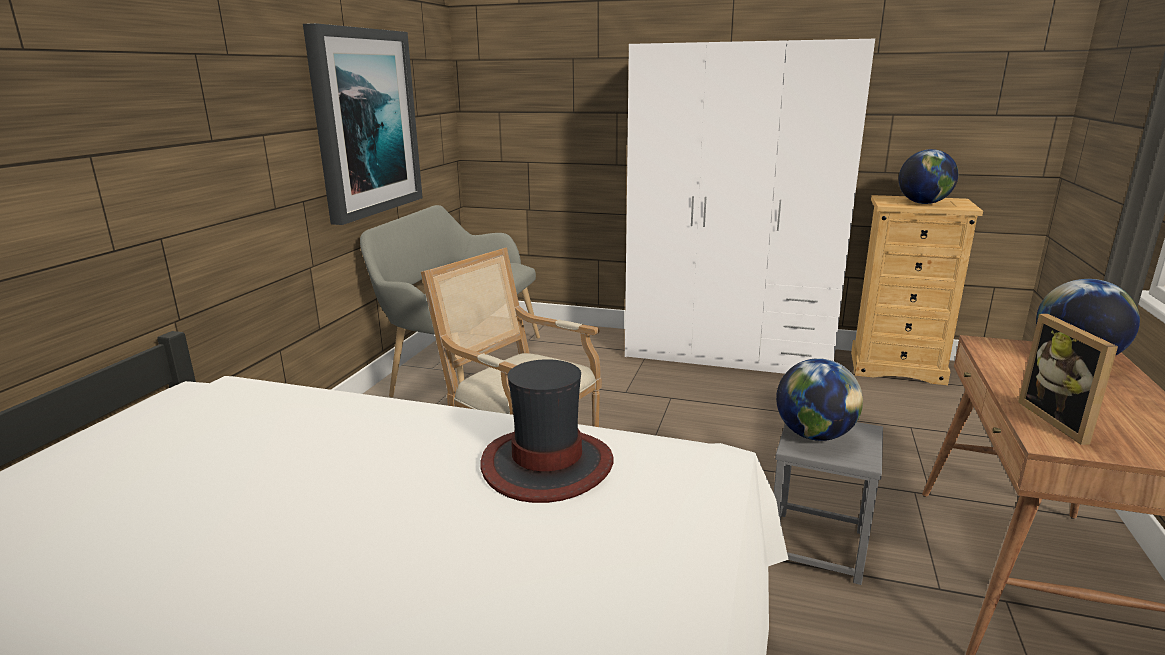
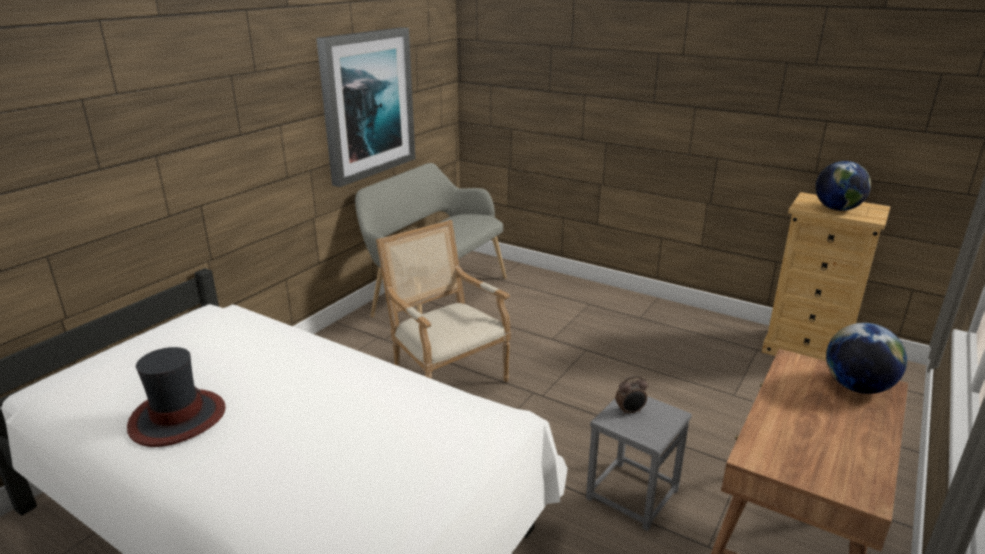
camera: 15 degrees right, 5 degrees up
(547, 465) = (393, 409): hat -> hat (177, 418)
(728, 354) = (658, 315): white wardrobe -> none
(814, 435) = (630, 412): globe -> alarm clock
(1062, 421) = (781, 441): picture frame -> none

